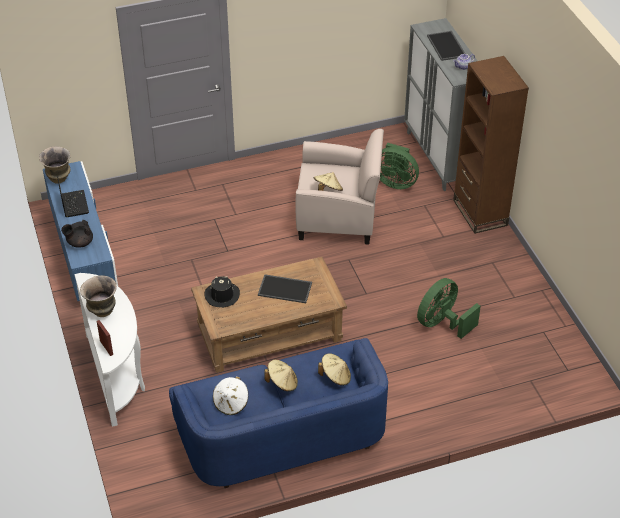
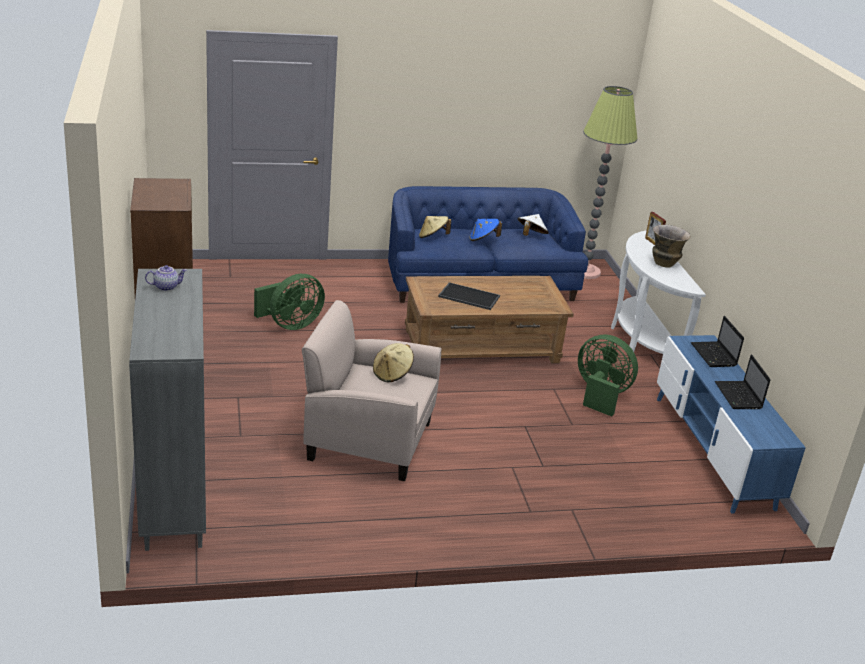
camera: 175 degrees left, 15 degrees down
(59, 179) = (773, 429): vase -> none
(79, 243) = (714, 355): black teapot -> laptop
(162, 488) = (585, 272): none -> floor lamp
(222, 295) = (538, 302): black hat -> none
(282, 383) = (483, 239): beige hat -> blue hat
(395, 182) = (265, 472): green fan -> green fan (600, 395)
(447, 46) = (167, 316): tray -> none

